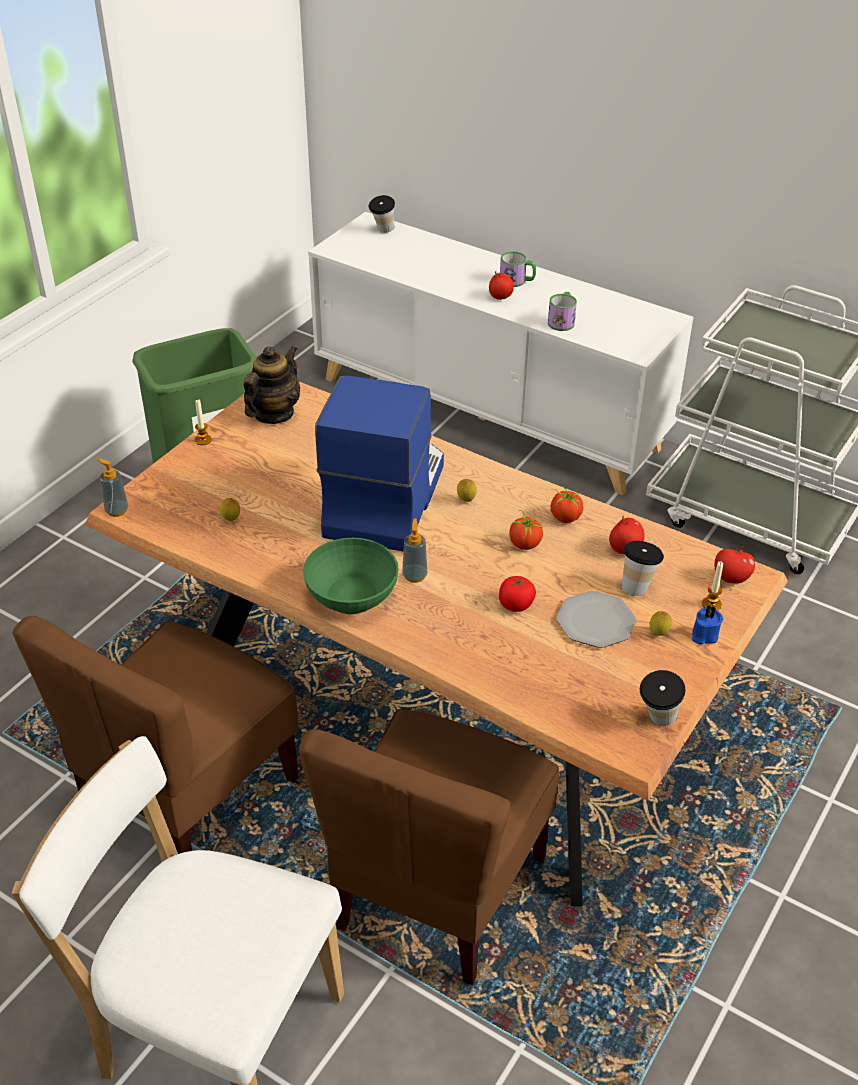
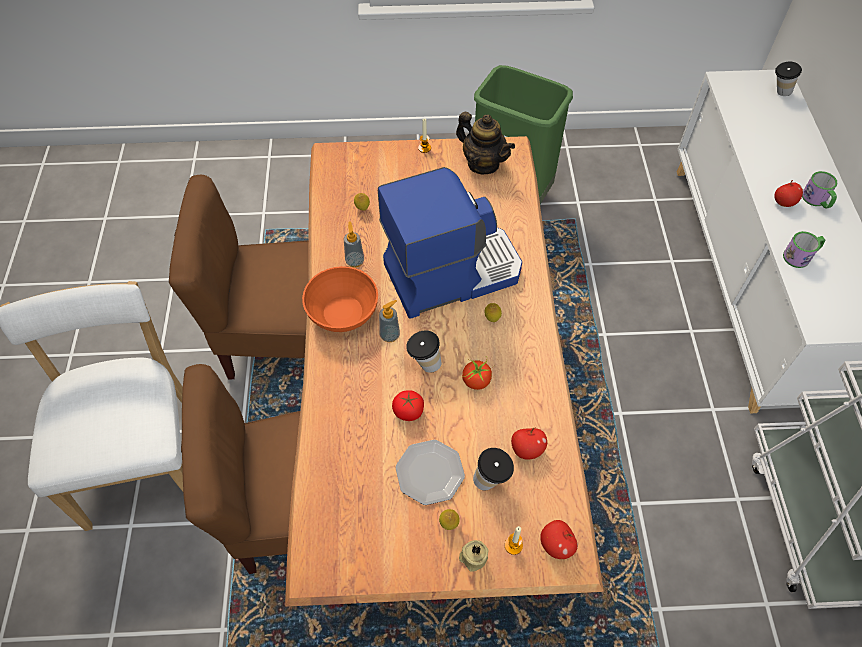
camera: 55 degrees right, 15 degrees up
(117, 510) = (326, 153): soap dispenser -> soap dispenser (355, 261)
(273, 414) = (483, 164): teapot -> teapot turned 45 degrees clockwise
(352, 596) = (342, 313): green bowl -> orange bowl
(565, 517) = (528, 390): tomato -> none
(657, 721) = (354, 572): cup -> cup (424, 364)
(703, 635) = (473, 558): blue candle -> beige candle

